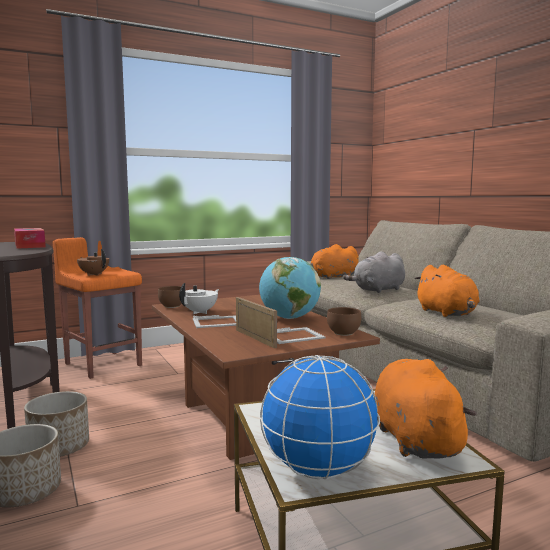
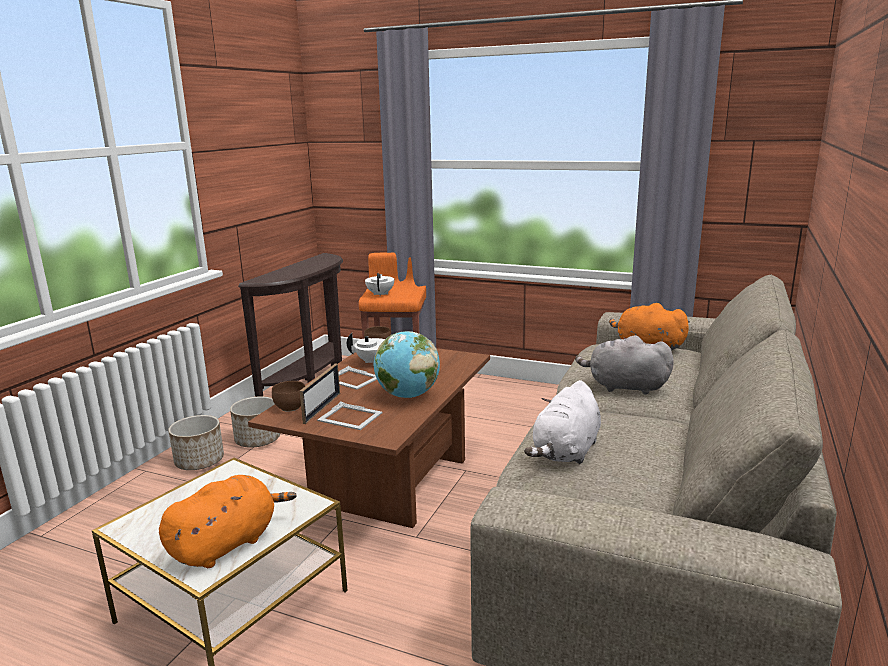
camera: 50 degrees right, 10 degrees up
(30, 245) = (313, 265): tissue box -> none
(94, 274) = (380, 294): brown teapot -> white teapot
(317, 470) = (145, 525): globe -> none
(342, 333) = (387, 430): brown bowl -> brown bowl (290, 407)
(447, 313) = (566, 452): orange plush toy -> white plush toy

